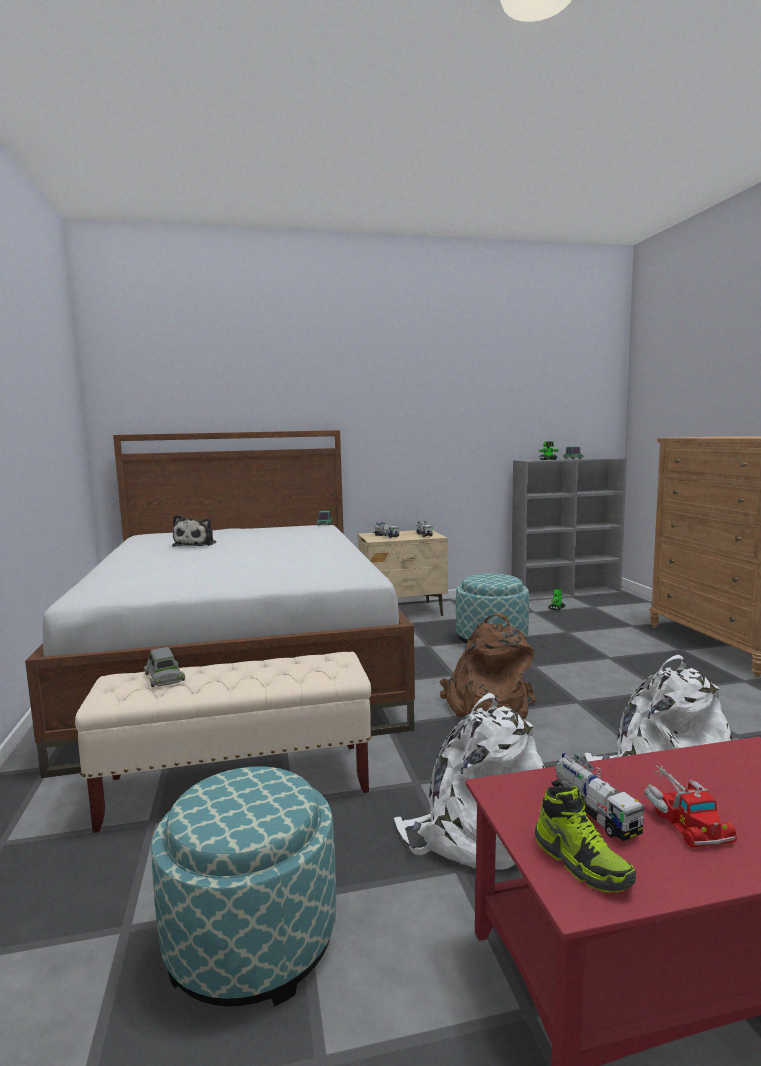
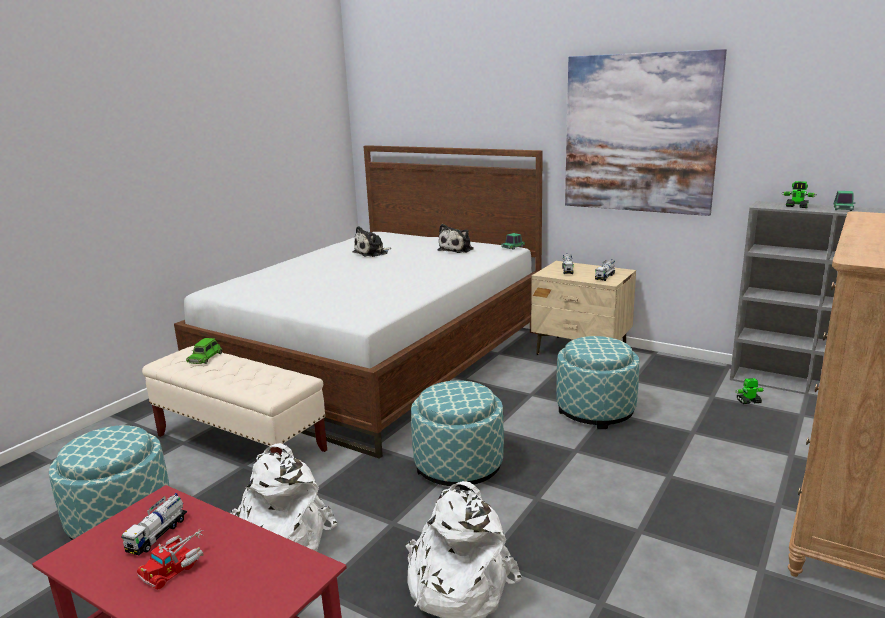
camera: 45 degrees right, 10 degrees up
(164, 677) = (205, 357): grey toy car -> green toy car
(279, 531) = (457, 249): none -> plush toy
(422, 413) = (639, 134): none -> picture
(486, 707) = (458, 466): brown backpack -> ottoman
(582, 862) = (98, 548): shoe -> none

